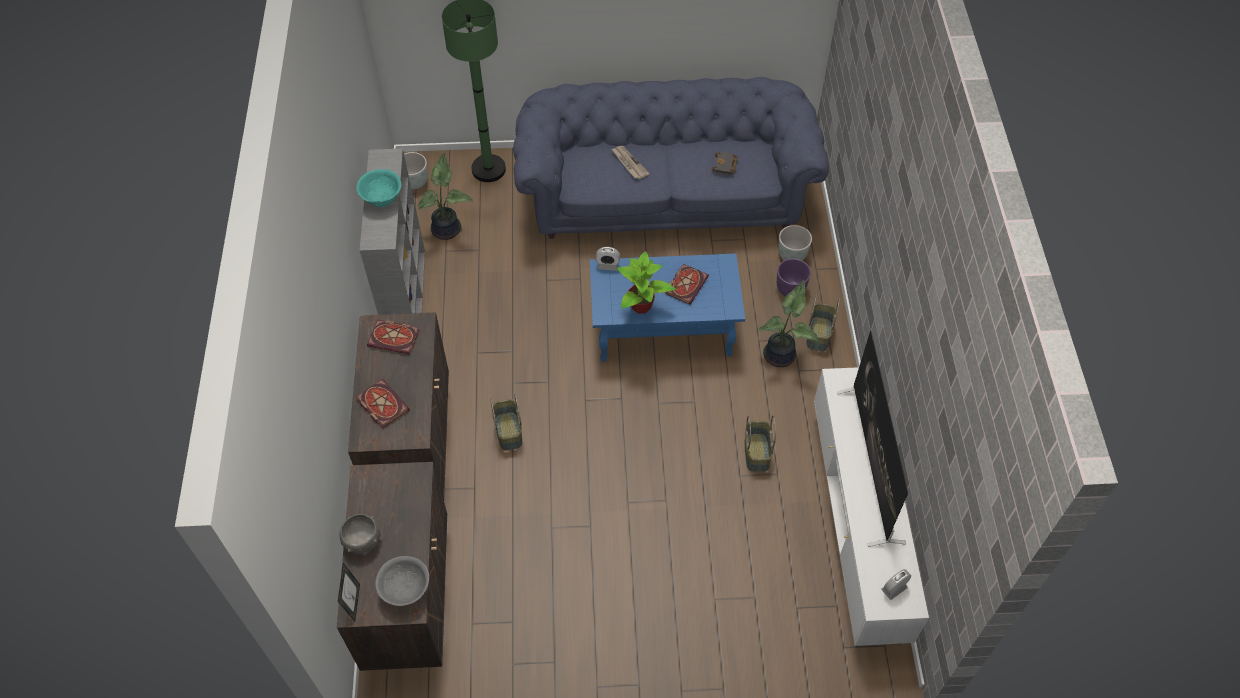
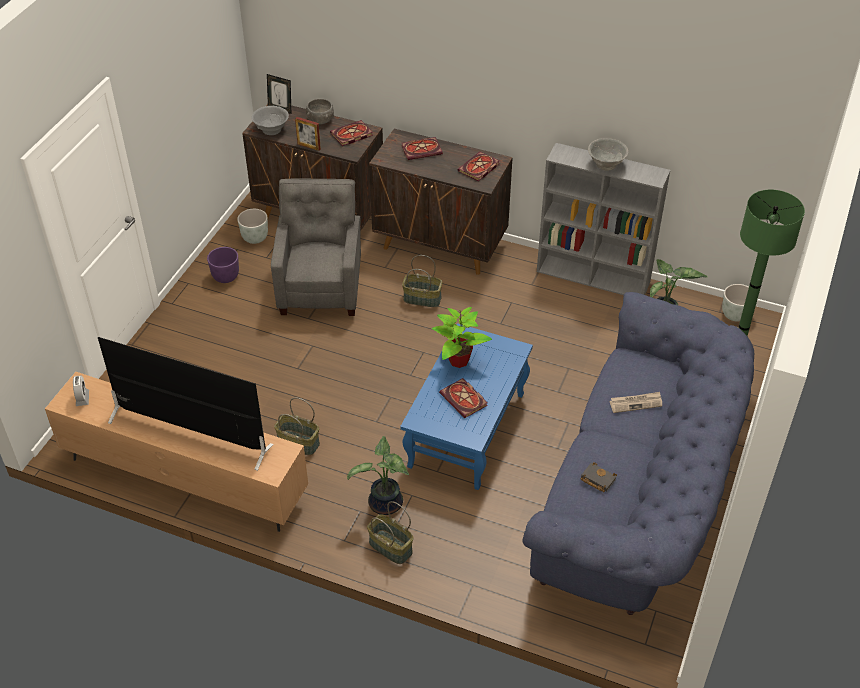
camera: 115 degrees right, 10 degrees down
(381, 491) = (351, 135): none -> book
(382, 199) = (606, 164): turquoise bowl -> grey bowl
(424, 527) = (309, 146): none -> picture frame
(536, 536) = (321, 287): none -> grey armchair
(608, 265) = (517, 354): alarm clock -> none
(790, 289) = (458, 548): purple planter -> purple planter (226, 277)
(792, 256) = (500, 571): grey planter -> grey planter (254, 238)
(856, 525) = (185, 479): white tv stand -> brown tv stand

